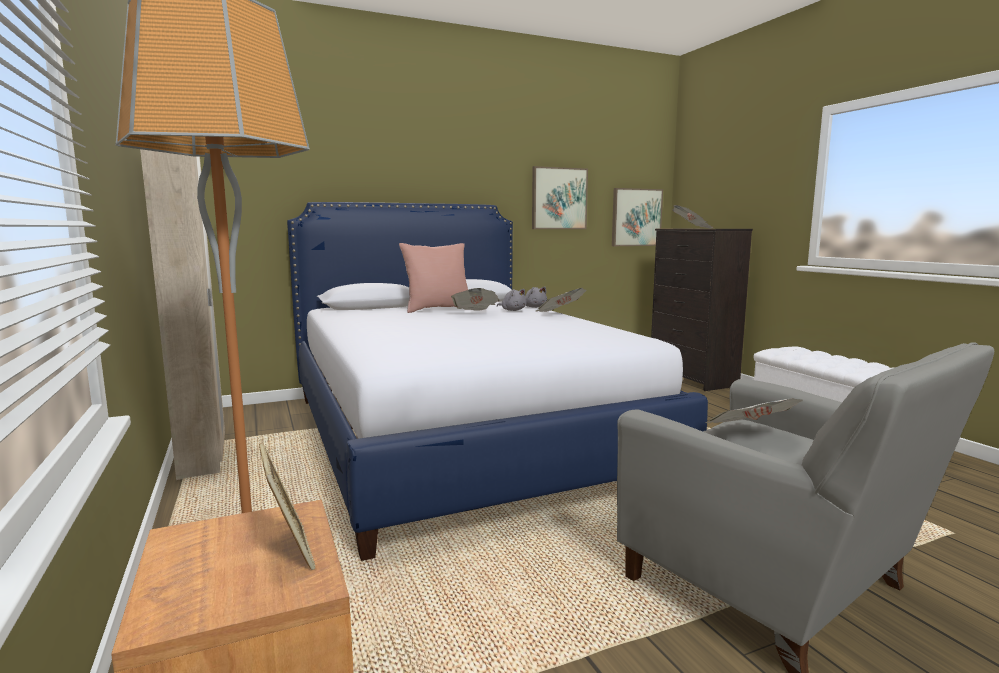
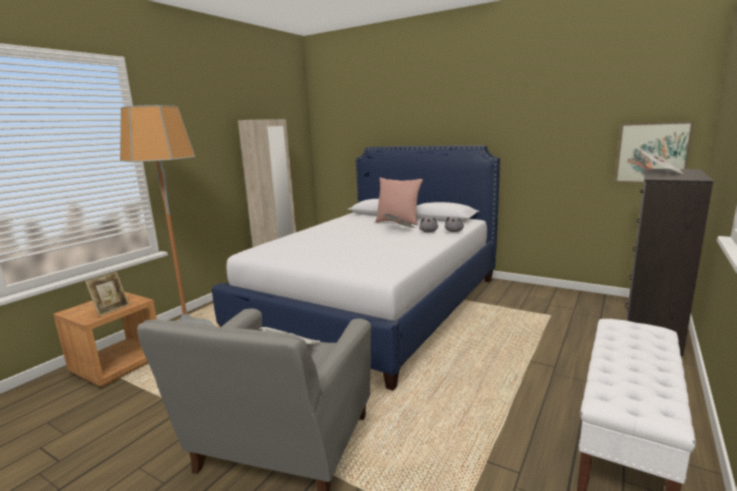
camera: 55 degrees right, 5 degrees up
(559, 198) = (554, 137): picture -> none
(560, 314) = (437, 241): newspaper -> none

